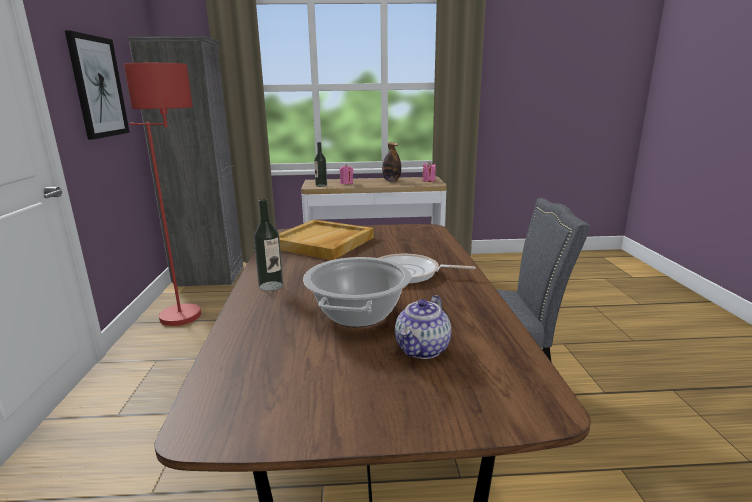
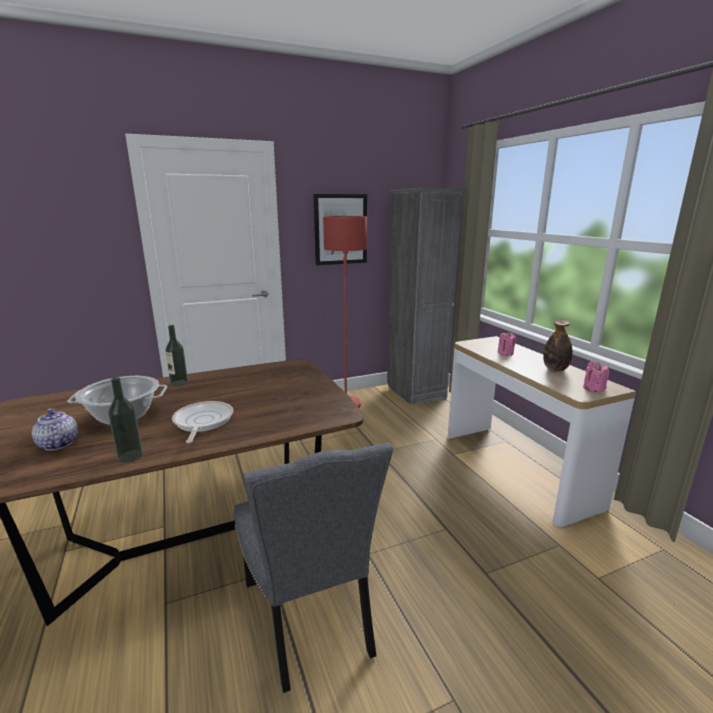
camera: 70 degrees right, 0 degrees up
(321, 185) = (478, 346): bottle -> bottle (130, 456)
(323, 243) = (276, 380): beige tray -> none
(423, 349) = (57, 444): teapot -> teapot turned 45 degrees clockwise

